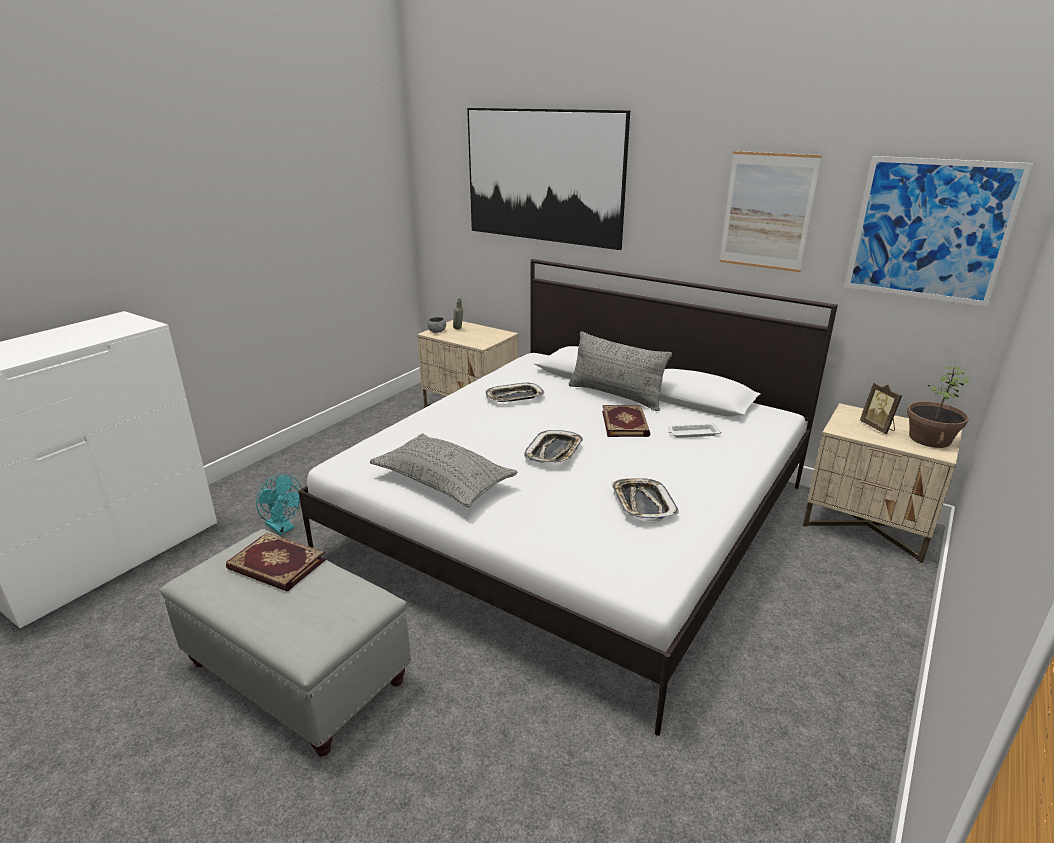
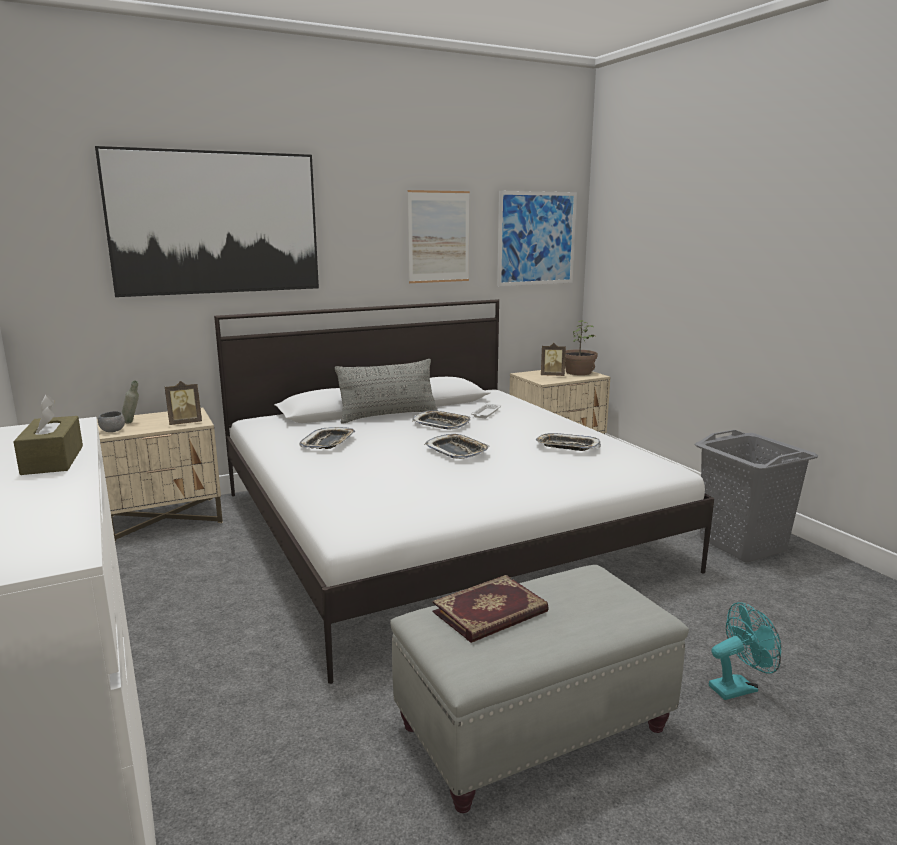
camera: 60 degrees left, 10 degrees down
(76, 342) = (53, 460): none -> brown tissue box
(283, 528) = (238, 695): turquoise fan -> turquoise fan (738, 687)
(443, 482) = (455, 496): grey pillow -> none
(476, 341) = (185, 423): none -> picture frame
(626, 423) = (441, 424): book -> tray
(782, 763) = (742, 544): none -> grey laundry basket

